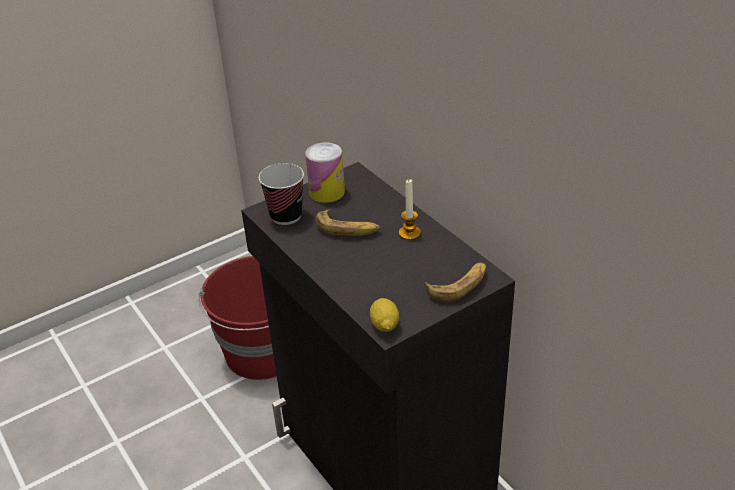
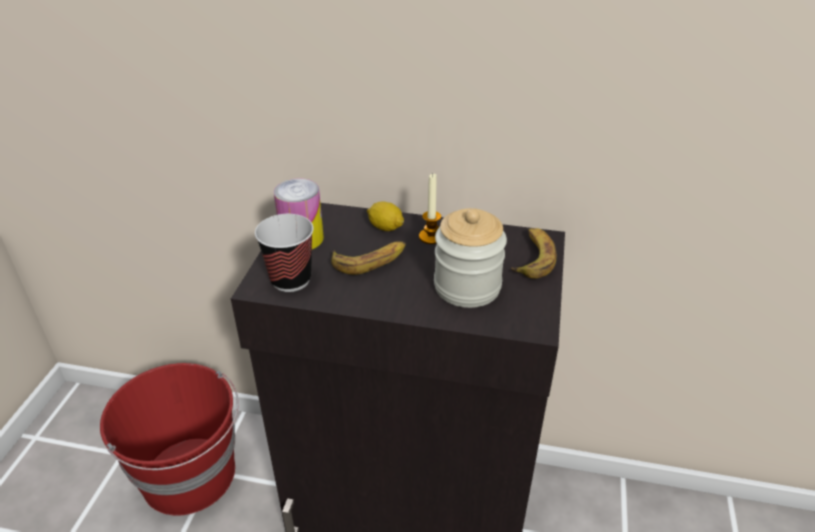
camera: 45 degrees left, 0 degrees up
(383, 279) = (467, 287): none -> jar
(384, 325) = (526, 325): lemon -> lemon (385, 227)

